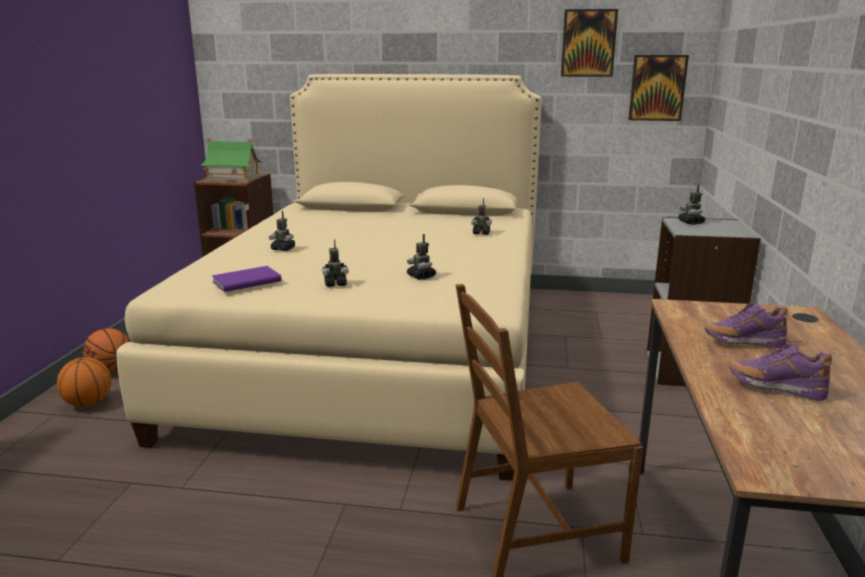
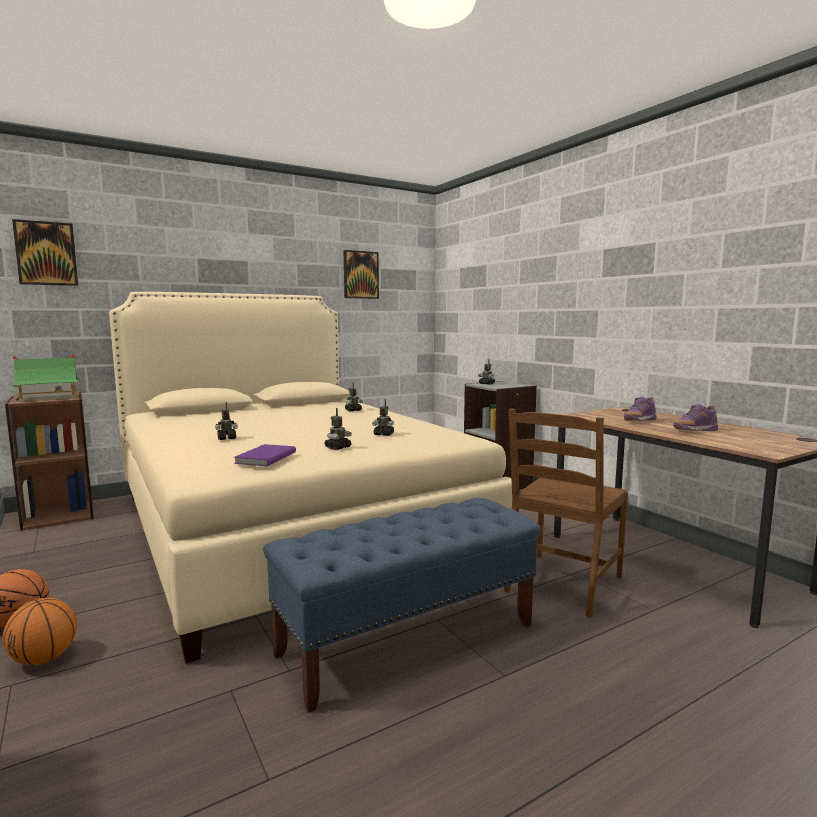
camera: 40 degrees left, 10 degrees down
(294, 509) = (409, 639): none -> blue bench
(657, 88) = (405, 306): picture -> picture (46, 253)

